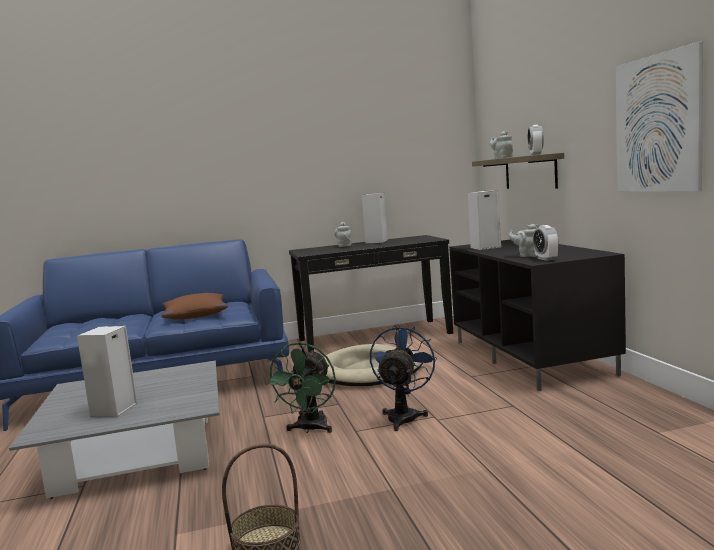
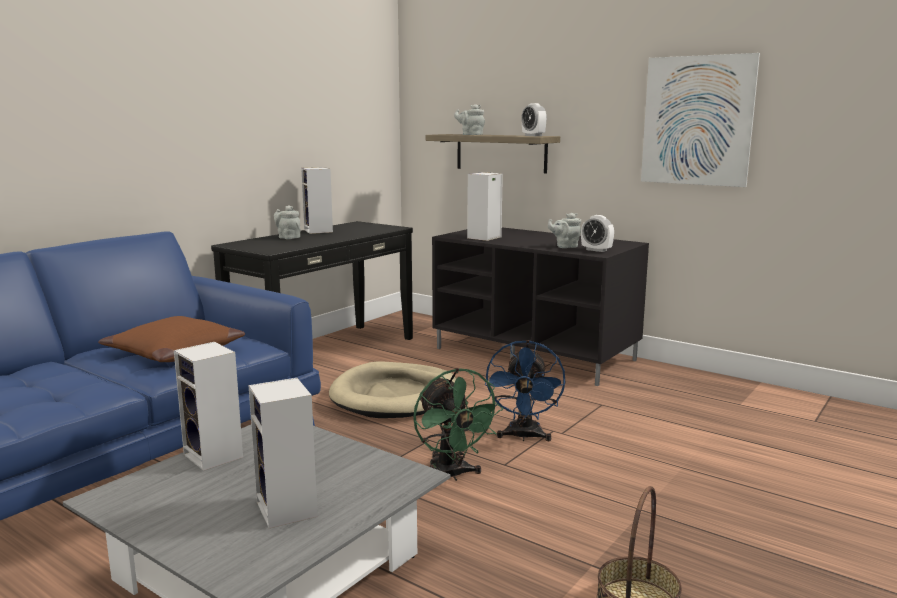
camera: 40 degrees left, 5 degrees up
(143, 377) = (215, 456): none -> speaker
(404, 416) = (524, 437): blue fan -> blue fan turned 150 degrees counterclockwise

